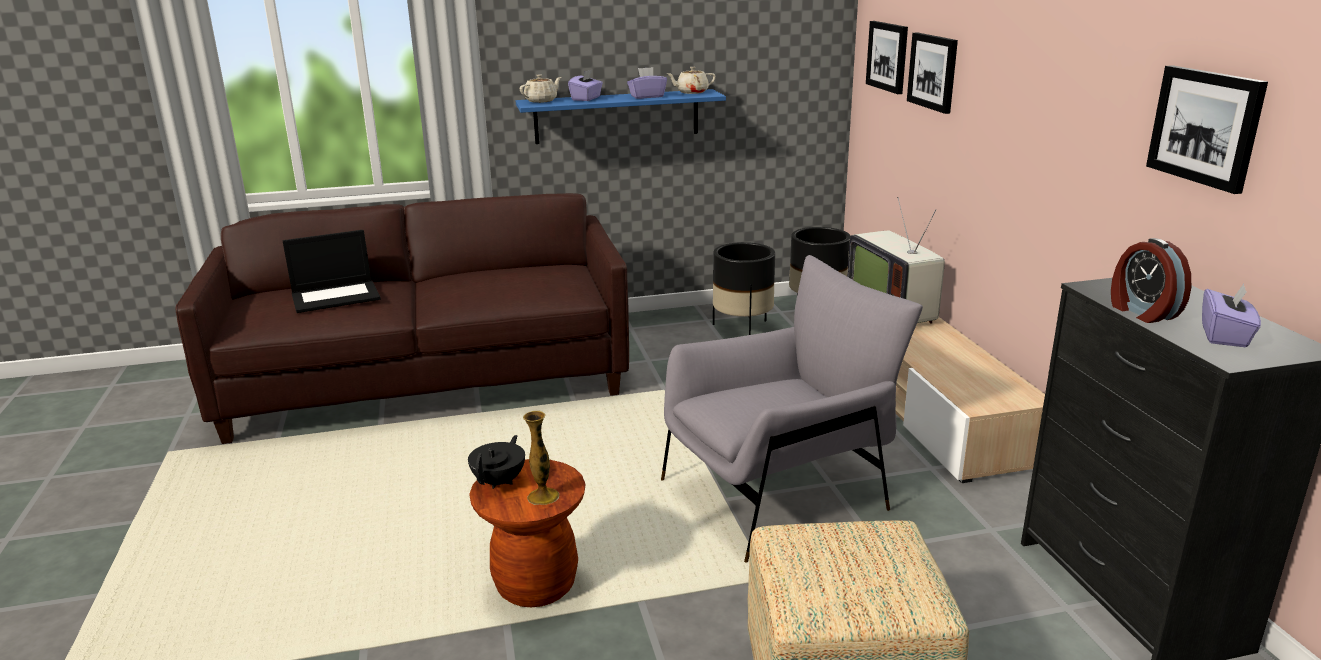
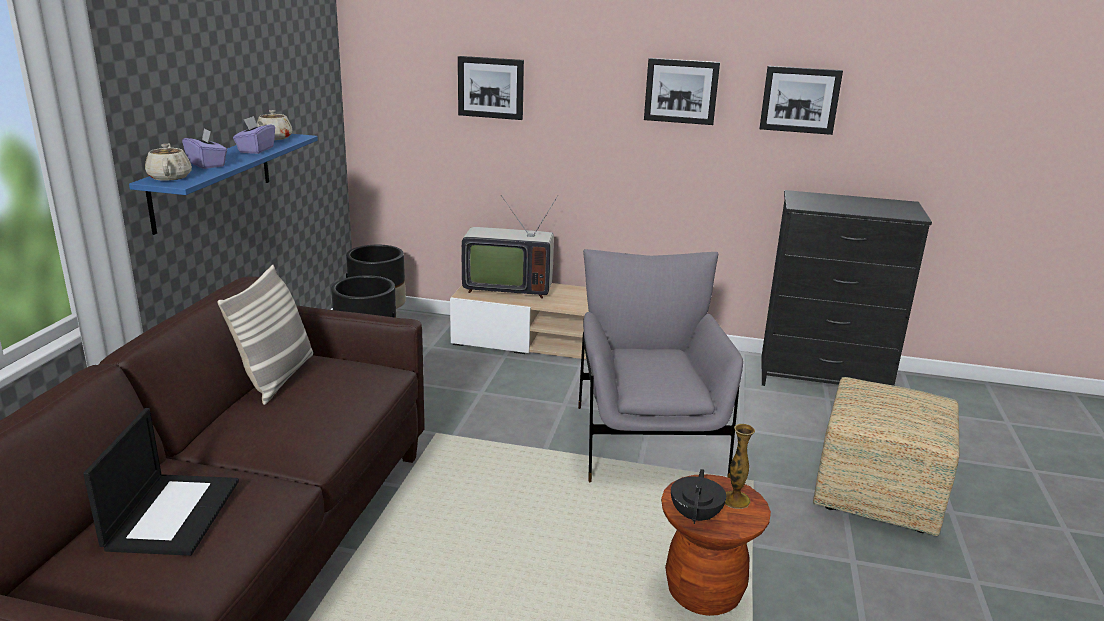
camera: 65 degrees left, 0 degrees up
(500, 481) = (696, 515): black teapot -> black teapot turned 60 degrees clockwise
(524, 269) = (277, 378): none -> pillow
(888, 56) = (411, 79): picture -> picture (681, 91)
(1142, 312) = (844, 209): alarm clock -> none
(1225, 336) = (885, 208): purple tissue box -> none

